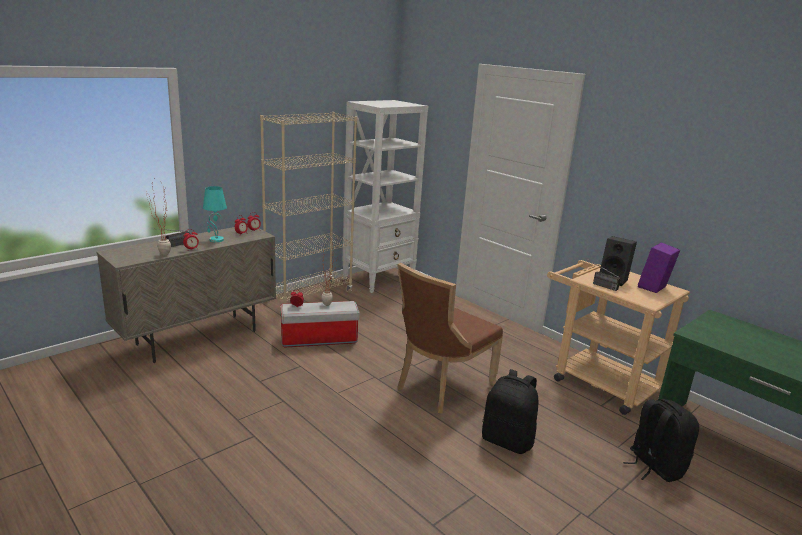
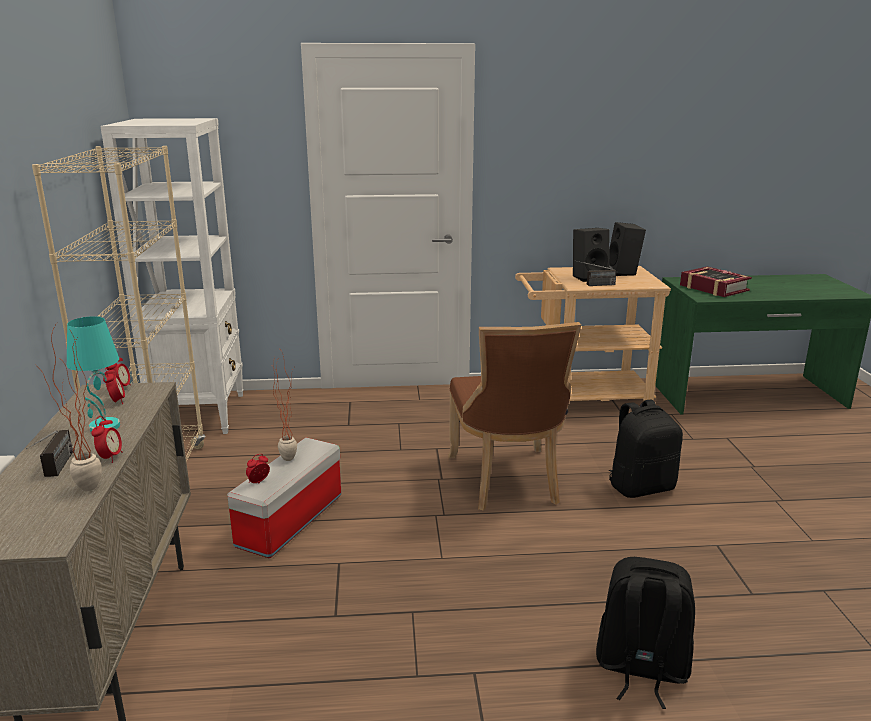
camera: 50 degrees left, 0 degrees up
(654, 288) = (624, 272): purple speaker -> black speaker
(654, 466) = (731, 436): black backpack -> black backpack (640, 669)
(728, 333) = (713, 288): none -> book

